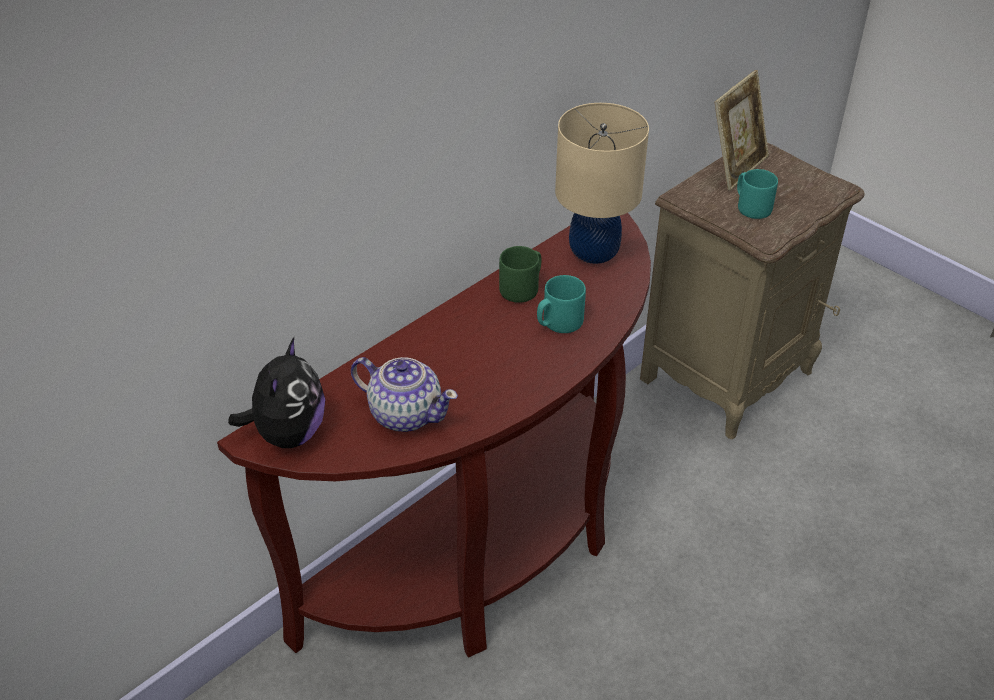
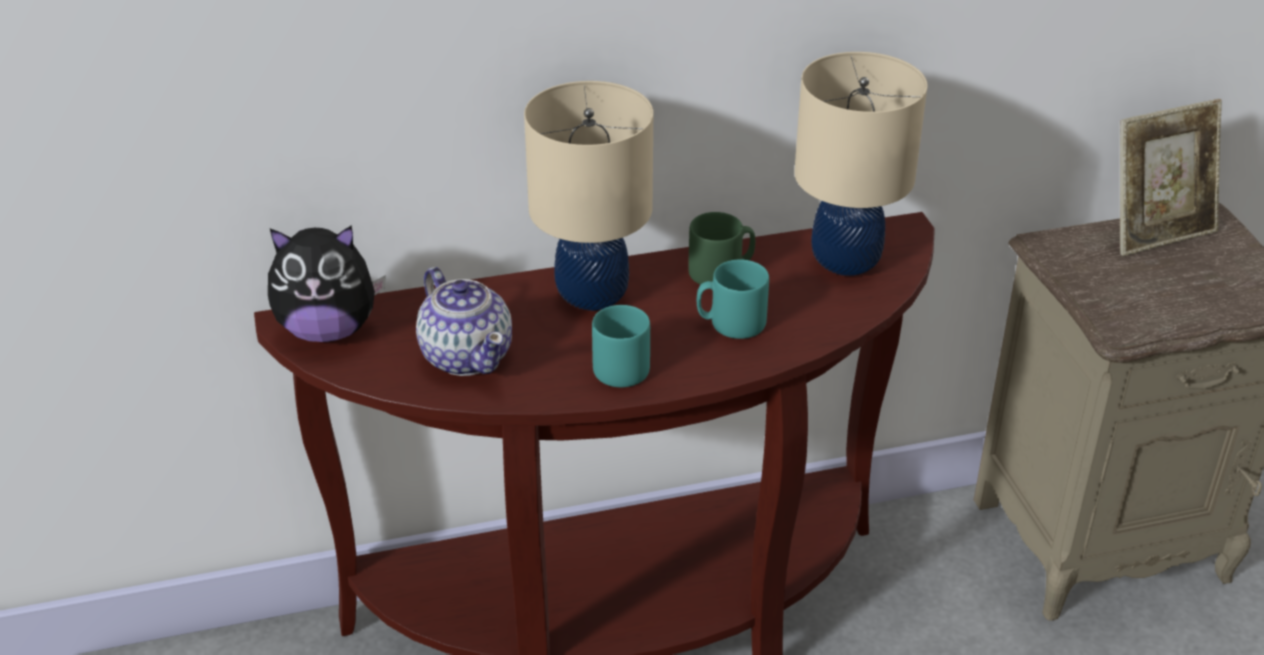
camera: 30 degrees right, 5 degrees down
(288, 434) = (328, 330): plush toy -> plush toy turned 45 degrees clockwise
(453, 336) = (594, 295): none -> beige table lamp
(751, 207) = (1136, 284): turquoise mug -> turquoise mug (621, 365)

